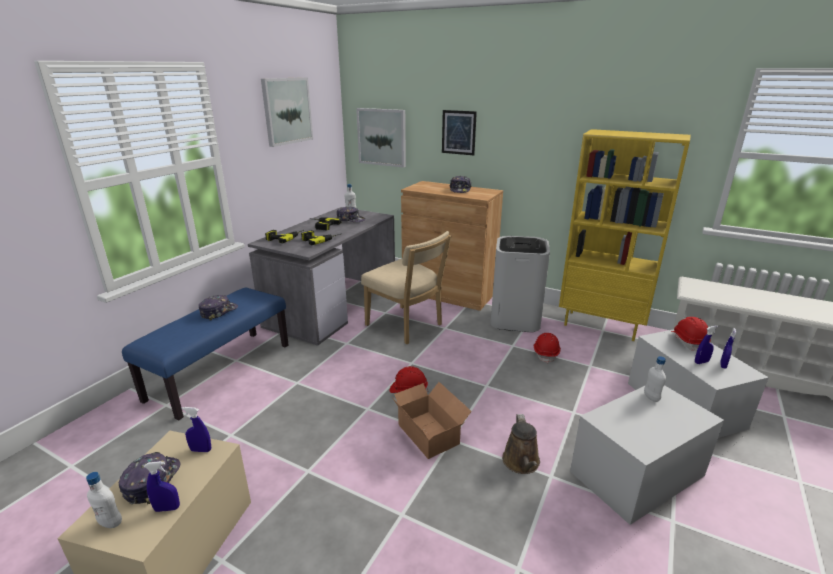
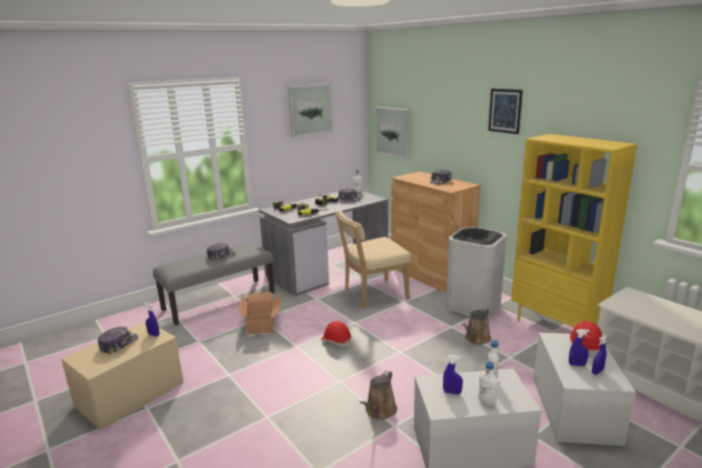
camera: 25 degrees right, 5 degrees down
(111, 523) = (87, 358): white bottle -> white bottle (487, 402)
(167, 508) = (116, 359): blue spray bottle -> blue spray bottle (452, 392)
(221, 371) = (219, 300): blue bench -> grey bench
(406, 326) = (372, 295): beige chair -> beige chair turned 90 degrees clockwise
(429, 432) = (327, 372): cardboard box -> cardboard box (262, 323)
(458, 132) = (447, 131): picture -> picture (505, 111)
(546, 353) = (476, 339): red hard hat -> brown watering can

